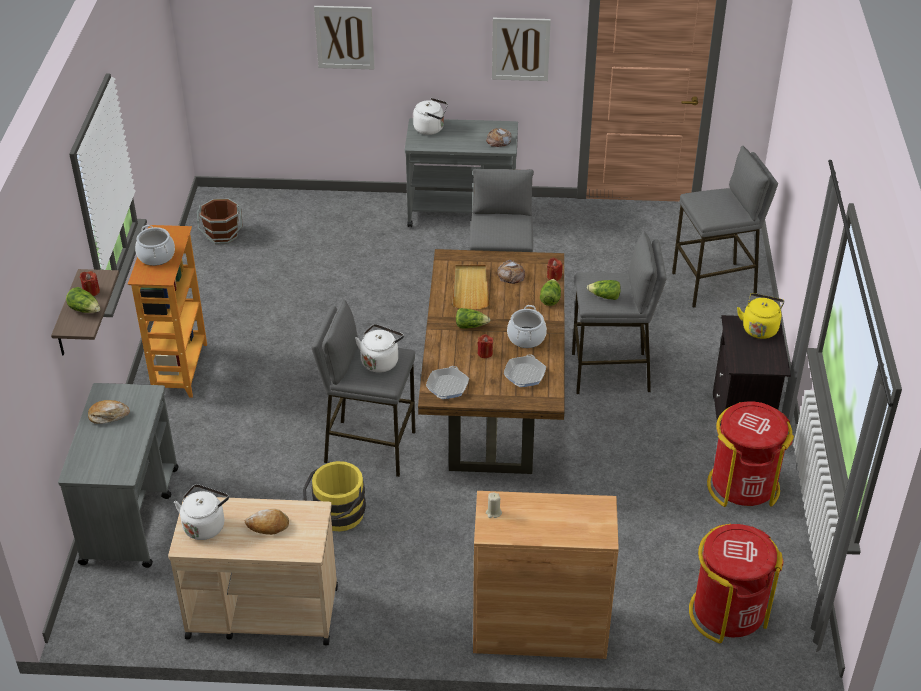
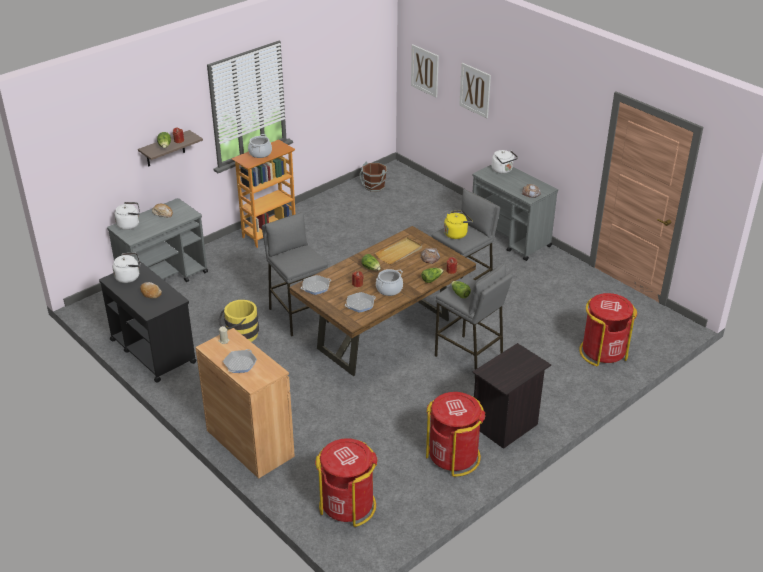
camera: 45 degrees right, 5 degrees down
(261, 612) = (152, 351): beige cart -> black cart
(380, 361) = (302, 257): white kettle -> white kettle (130, 224)
(520, 49) = (567, 137): picture -> picture (425, 70)
(555, 525) = (240, 364): none -> frying pan
(714, 284) = (603, 352): grey stool -> red trash can
(759, 328) = (528, 362): yellow kettle -> yellow kettle (456, 233)

